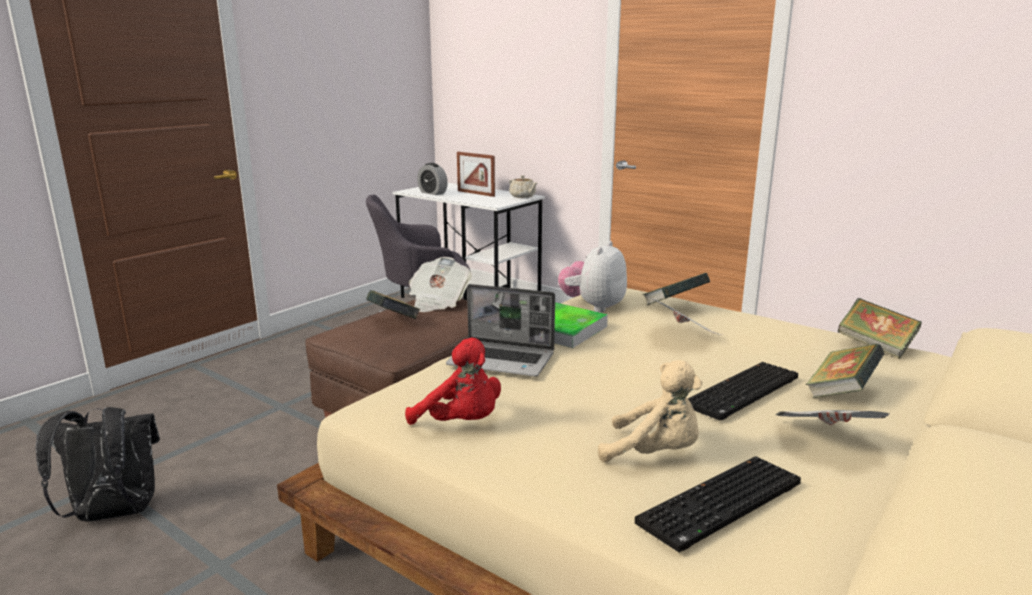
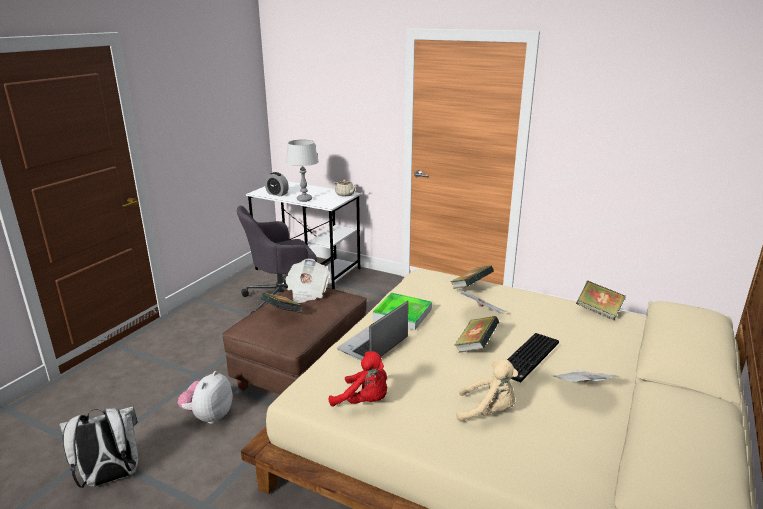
camera: 10 degrees left, 5 degrees up
(113, 514) = (110, 478): black backpack -> white backpack
(465, 199) = (304, 199): none -> grey table lamp
(476, 193) = (309, 193): picture frame -> none
(503, 360) = (373, 345): laptop -> laptop turned 120 degrees clockwise
(593, 306) = (417, 291): plush toy -> plush toy (209, 416)
(721, 505) = (534, 445): keyboard -> none
(841, 392) = (585, 351): book -> book (475, 346)

